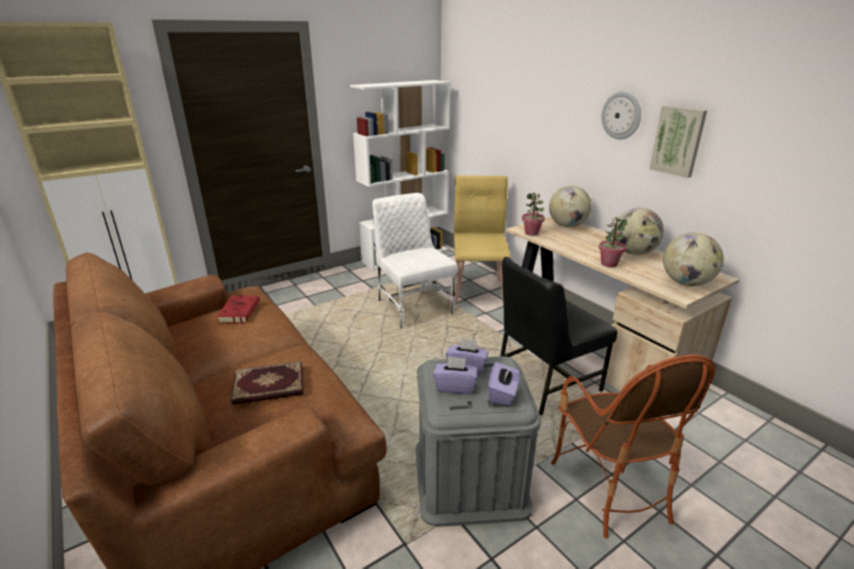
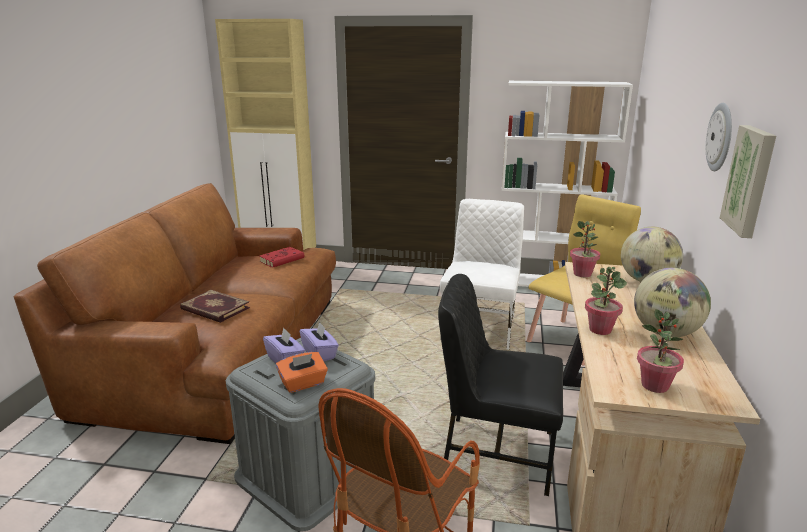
camera: 45 degrees right, 5 degrees down
(503, 394) = (303, 384): purple tissue box -> orange tissue box
(686, 283) = (655, 386): globe -> potted plant

